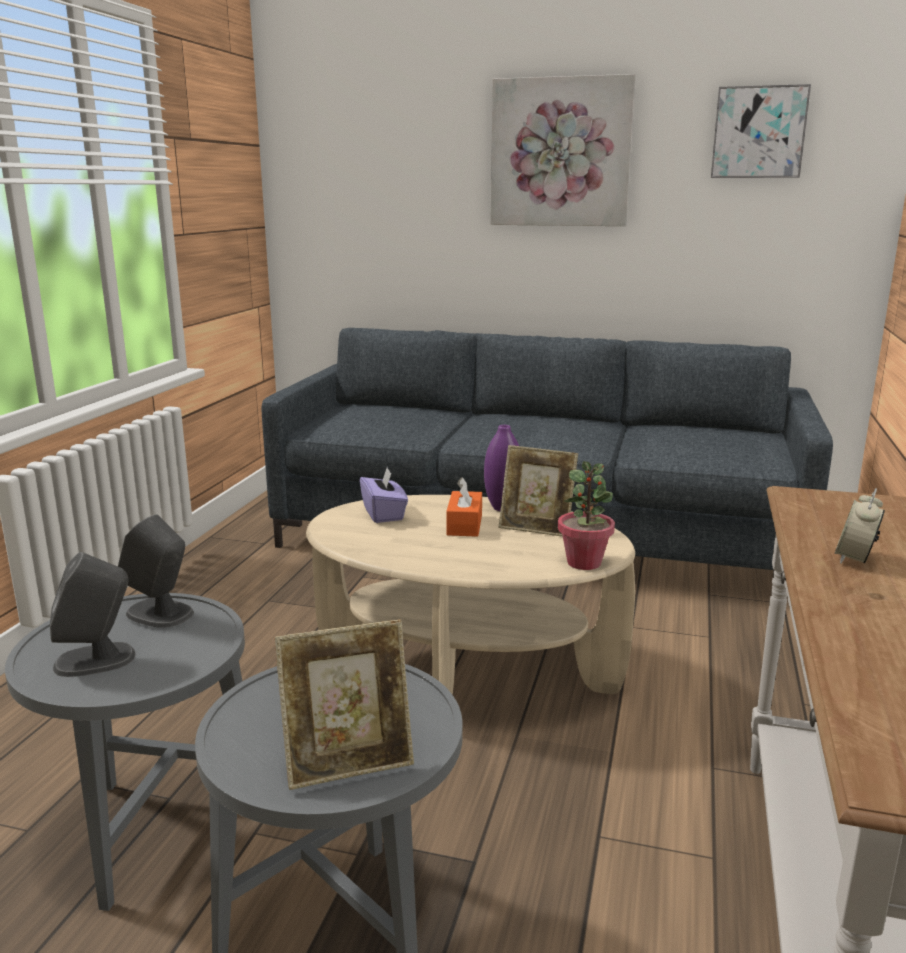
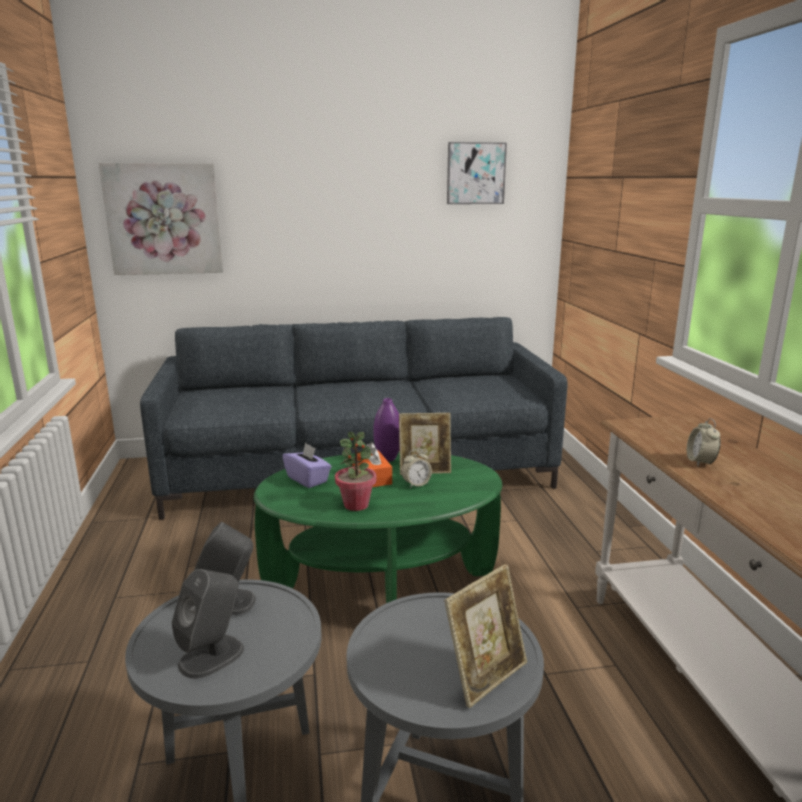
camera: 25 degrees left, 0 degrees up
(465, 671) = (381, 584): beige coffee table -> green coffee table
(508, 542) = (416, 484): none -> alarm clock
(560, 153) = (340, 186): picture -> picture (164, 219)
(584, 562) = (478, 489): potted plant -> potted plant (356, 504)

